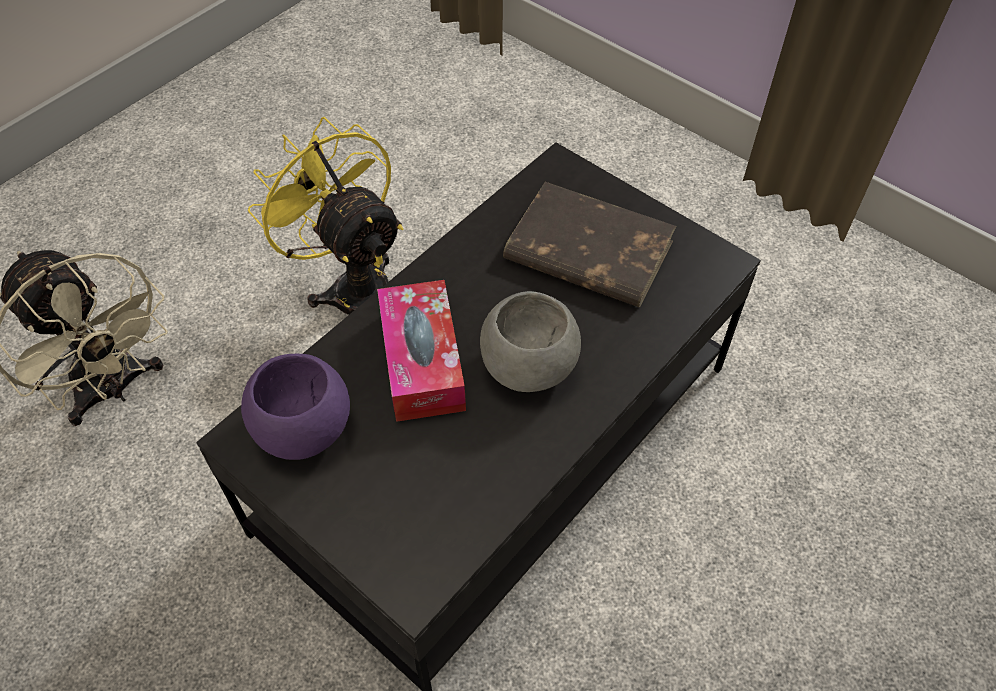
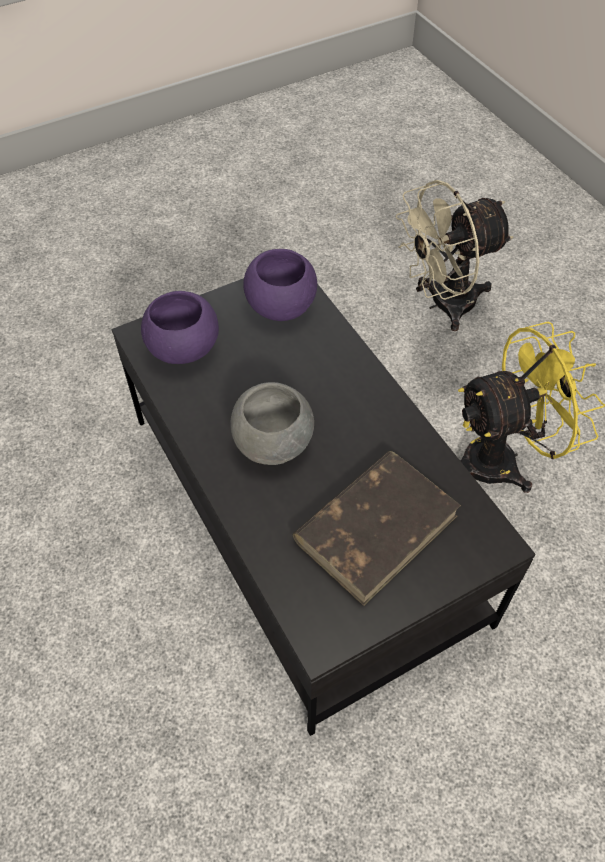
camera: 110 degrees right, 0 degrees up
(421, 517) = (184, 349): none -> purple bowl
(422, 361) = (307, 380): tissue box -> none

